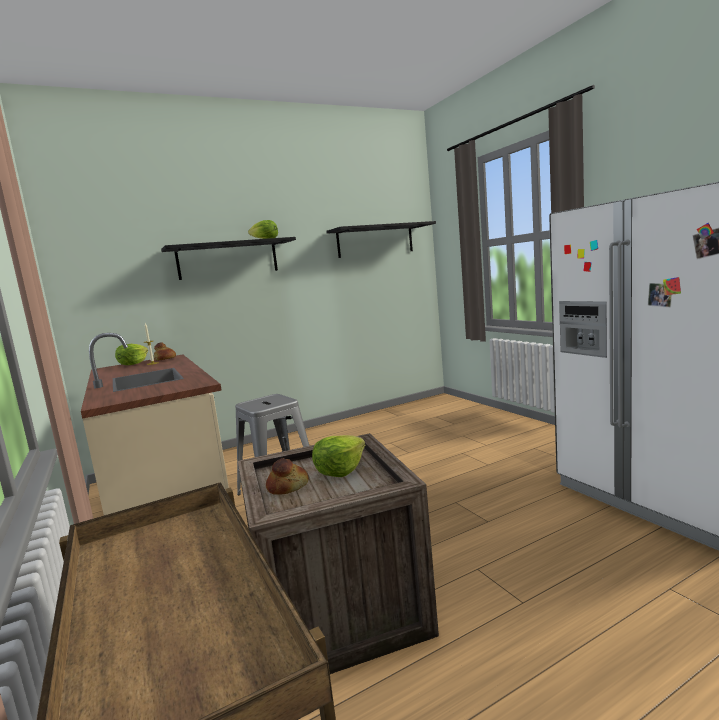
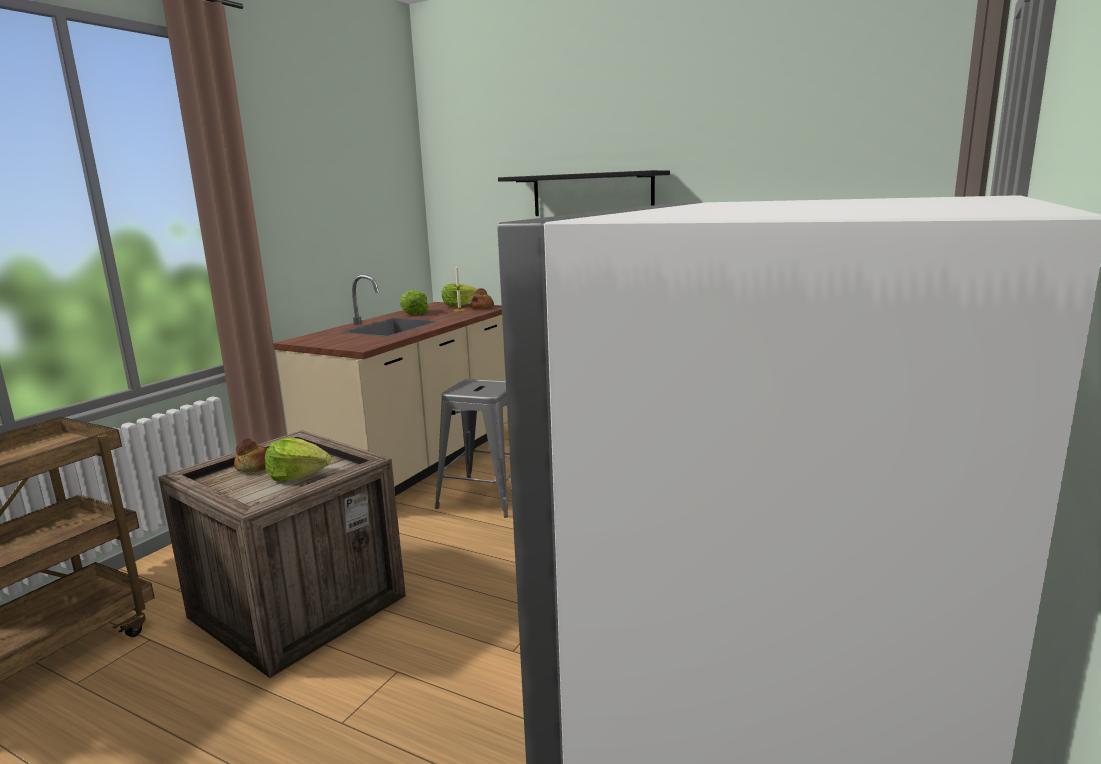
camera: 55 degrees right, 5 degrees up
(265, 239) = (622, 171): lettuce -> lettuce (414, 313)
(375, 241) = (836, 175): black shelf -> none

